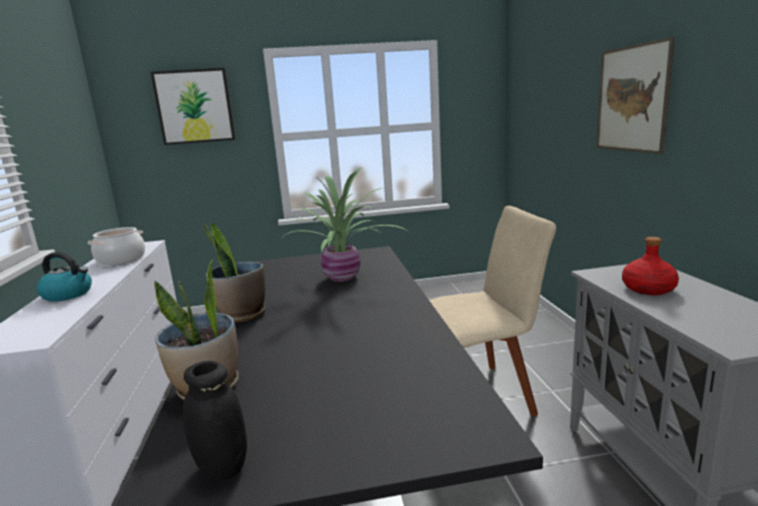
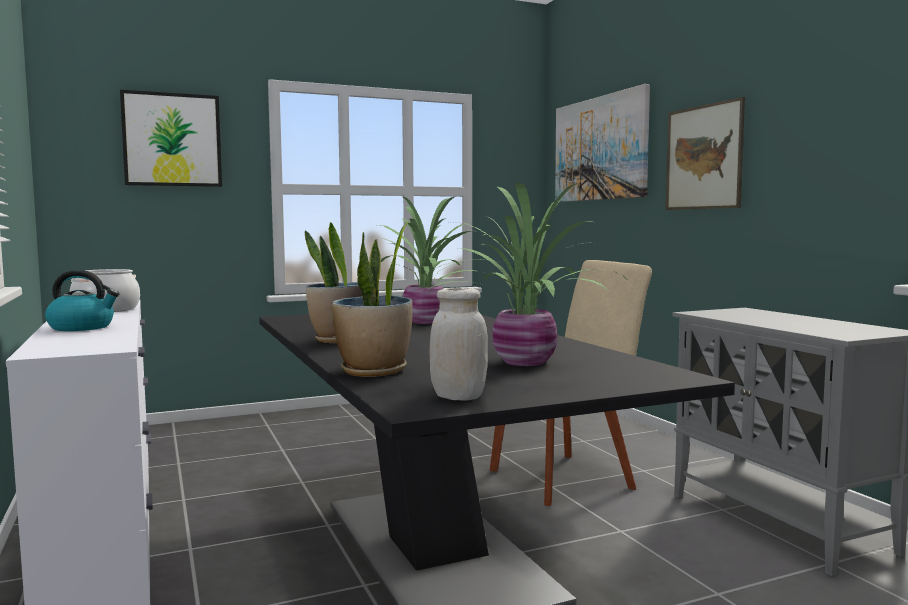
camera: 15 degrees left, 10 degrees down
(222, 467) = (458, 397): black jar -> white jar
(354, 378) = (523, 363): none -> potted plant
(546, 84) = (600, 149): none -> picture
(648, 289) = (753, 318): red bottle -> none

